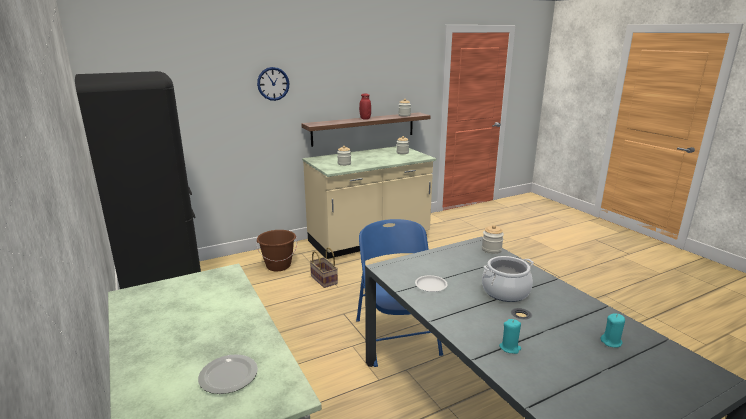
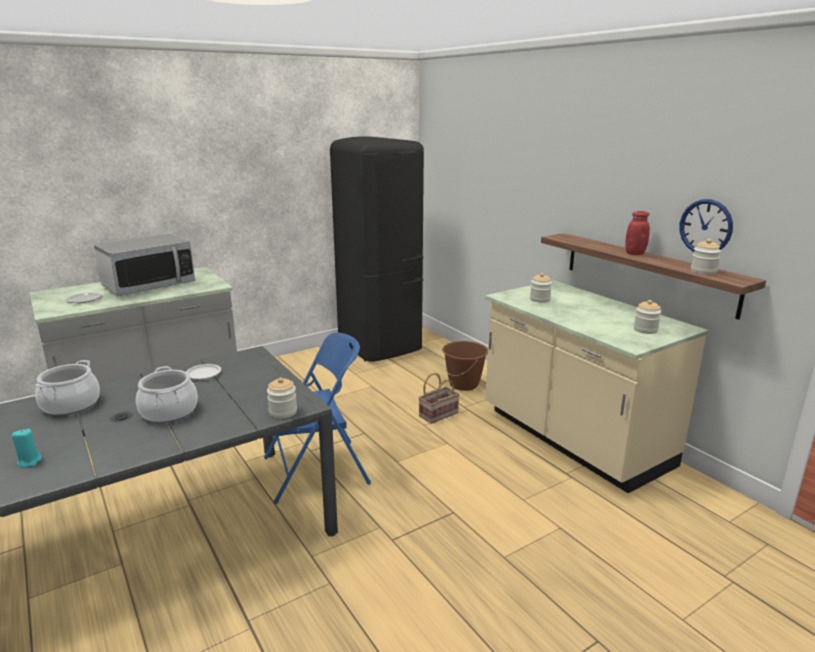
camera: 85 degrees right, 0 degrees up
(185, 324) = (149, 285): none -> microwave
(273, 83) = (542, 172): wall clock -> wall clock (705, 227)
(510, 348) = (70, 405): turquoise candle -> cooking pot

